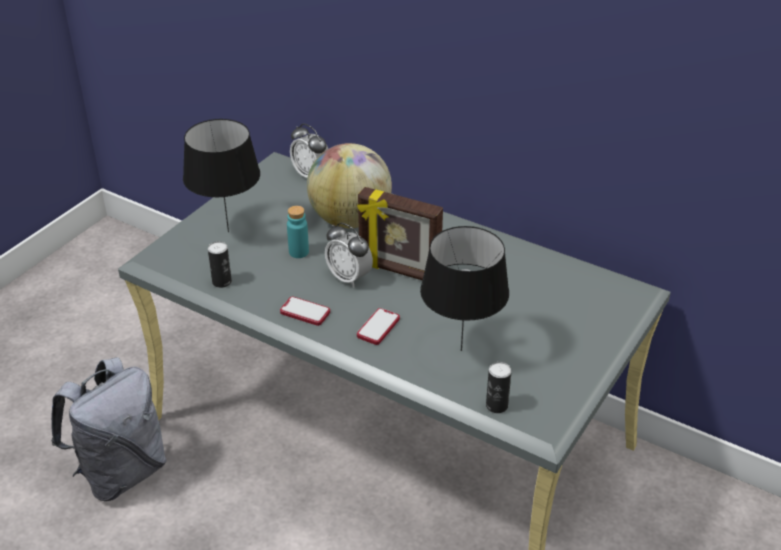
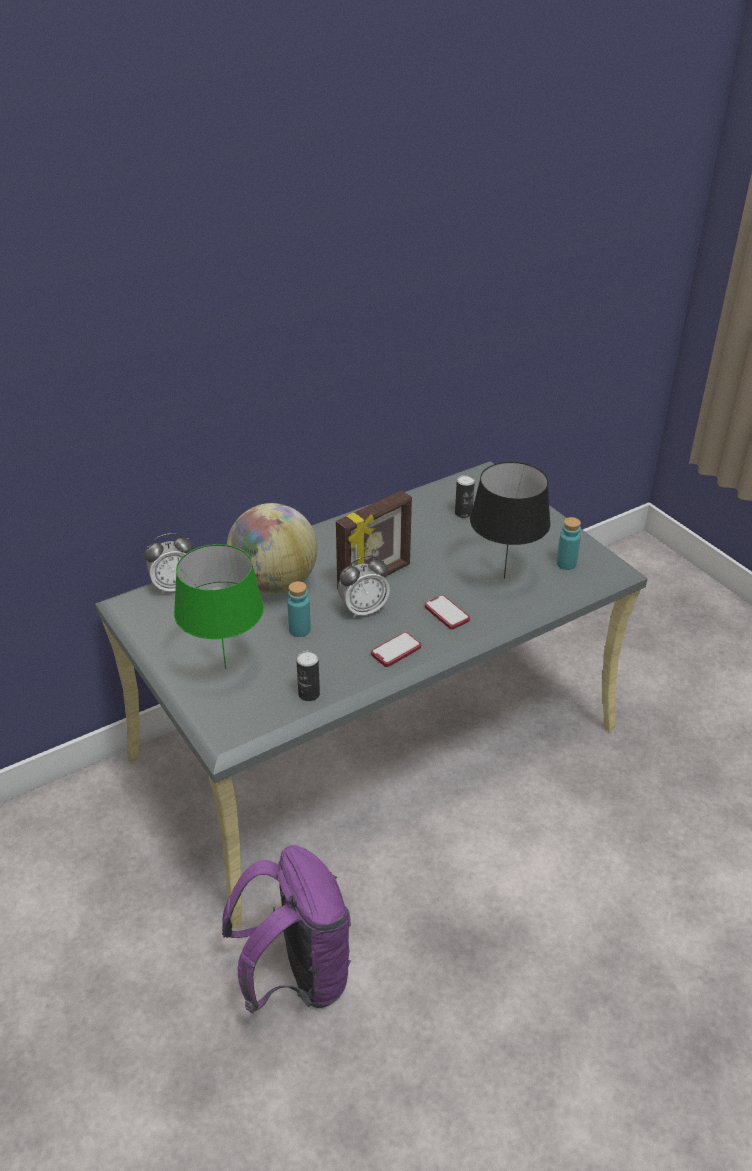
camera: 65 degrees left, 0 degrees up
(121, 472) = (296, 976): grey backpack -> purple backpack
(229, 231) = (225, 668): black table lamp -> green table lamp
(496, 405) = (579, 581): can -> can (463, 513)
(520, 388) = (566, 564): none -> turquoise bottle

